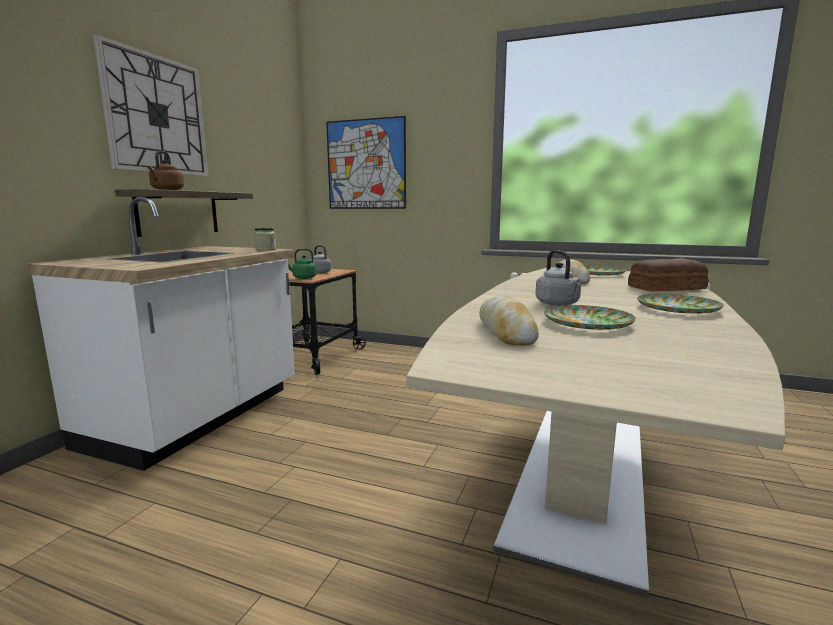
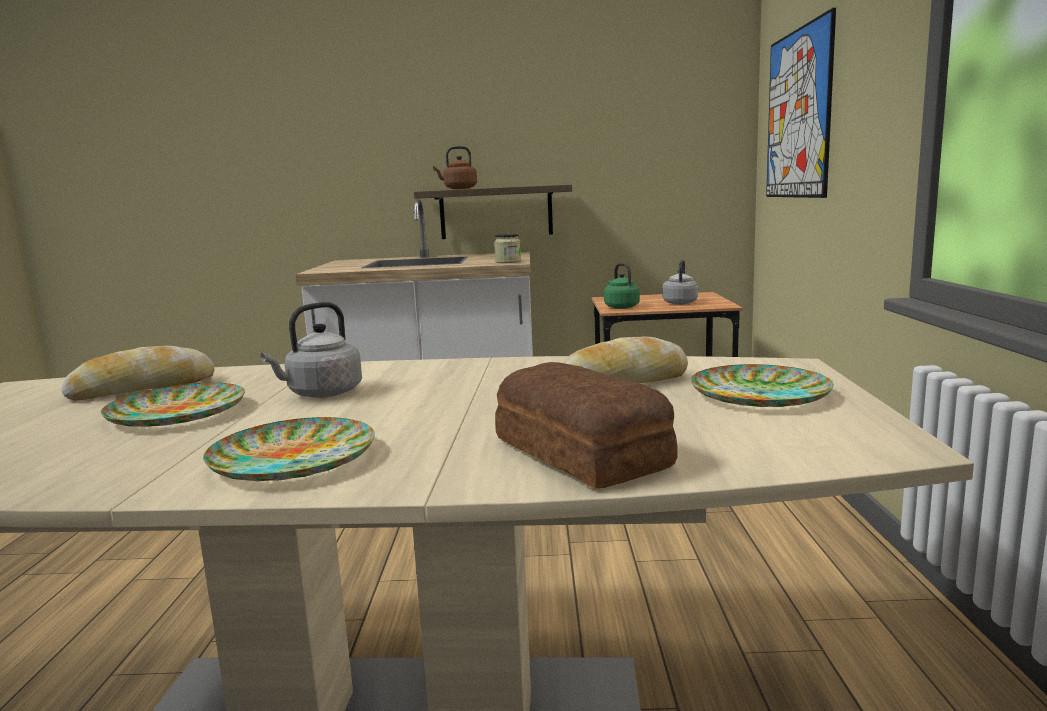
camera: 70 degrees right, 0 degrees up
(156, 115) = (476, 104): wall clock -> none

